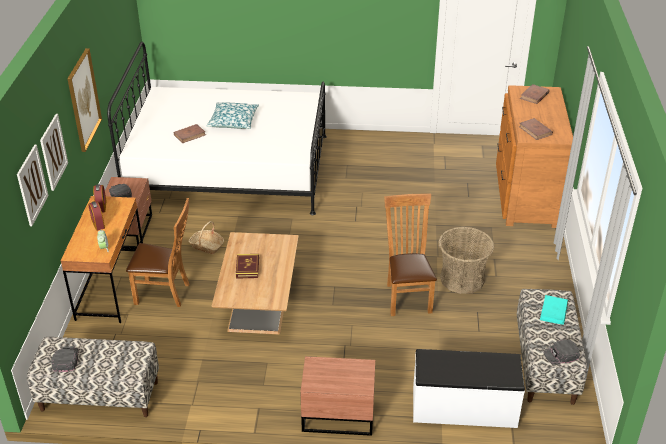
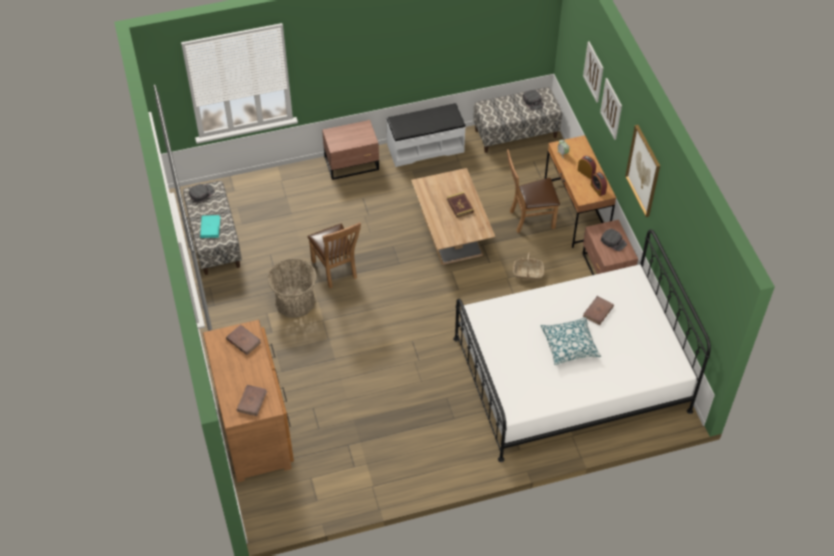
camera: 160 degrees right, 15 degrees up
(464, 408) = (268, 191): white bench -> white bench (425, 148)

